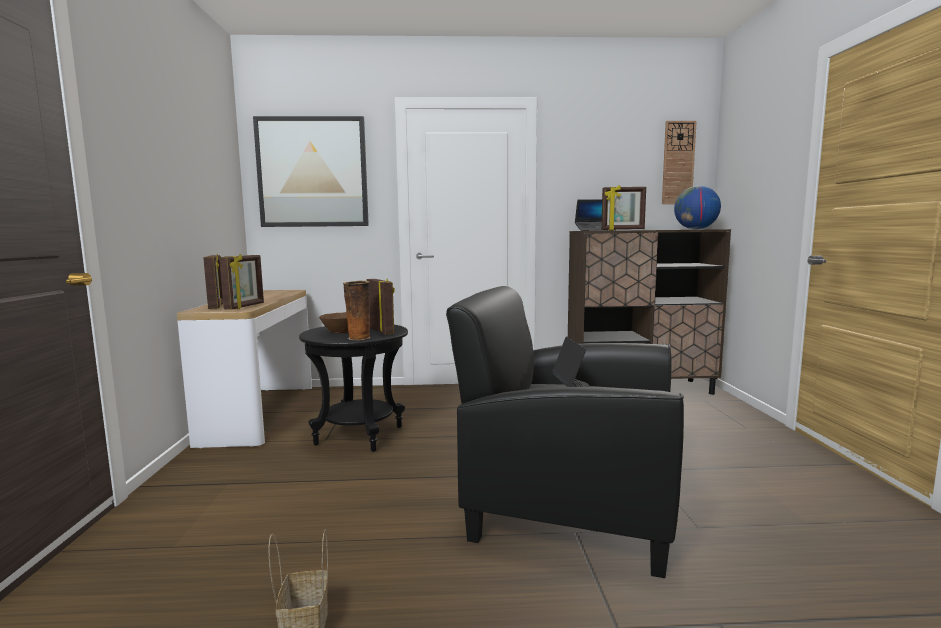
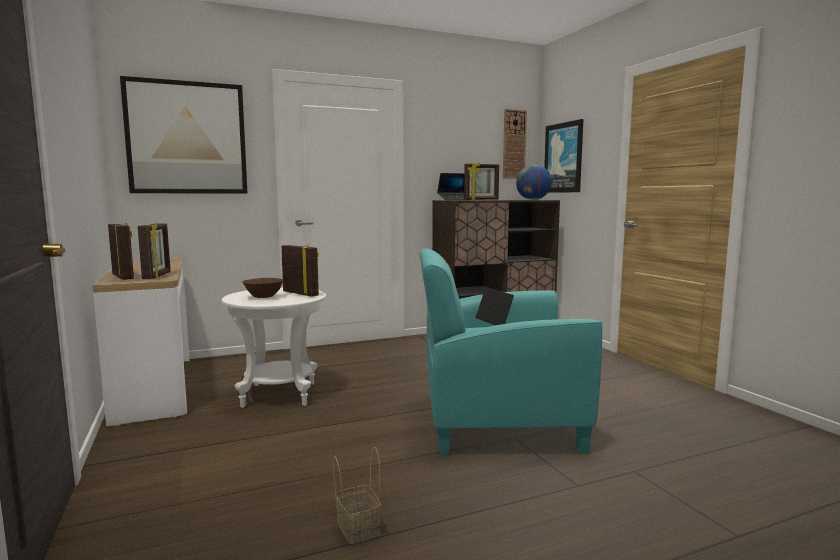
camera: 20 degrees left, 0 degrees up
(358, 338) = (290, 300): vase -> none
(359, 436) = (279, 395): black side table -> white side table
(569, 505) = (497, 421): black armchair -> turquoise armchair
(740, 176) = (564, 158): none -> picture

